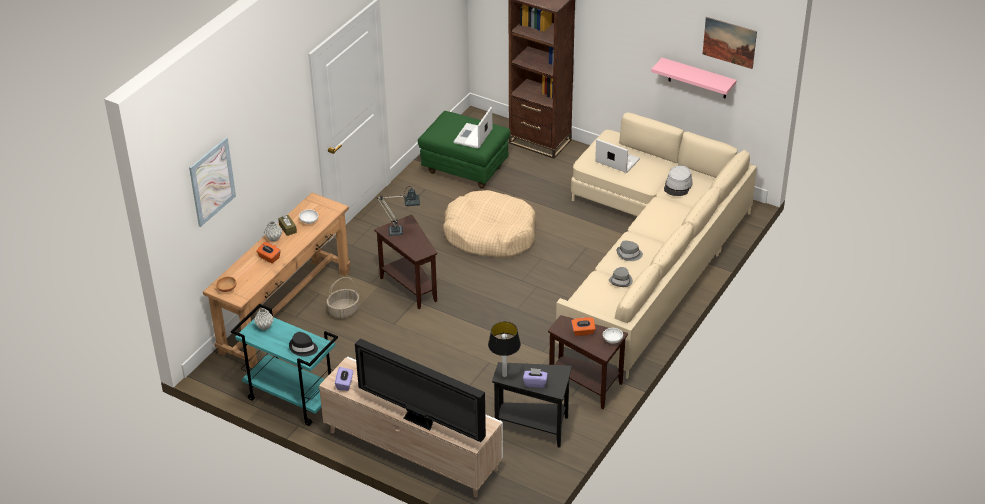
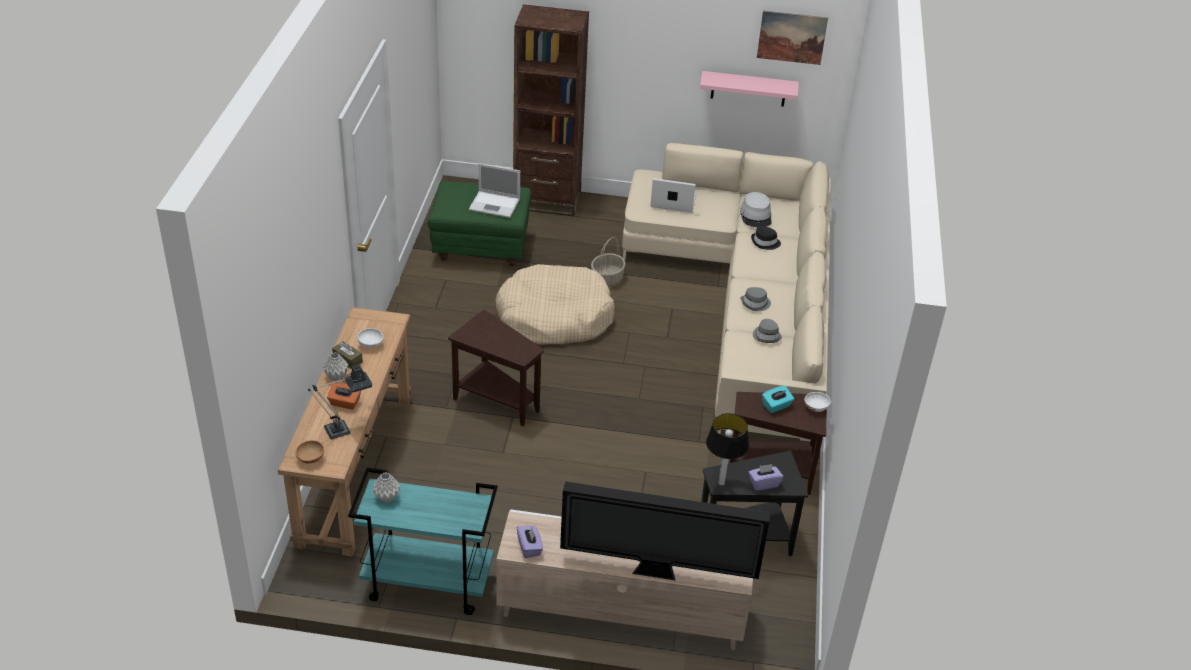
camera: 25 degrees left, 0 degrees up
(212, 181) = (274, 312): picture -> none
(303, 348) = (456, 513): black hat -> black hat (765, 242)
(343, 311) = (431, 451): basket -> basket (607, 279)
(400, 231) = (482, 333): table lamp -> table lamp (343, 429)
(472, 137) = (495, 204): laptop -> laptop turned 75 degrees counterclockwise
(583, 332) = (776, 406): orange tissue box -> turquoise tissue box

